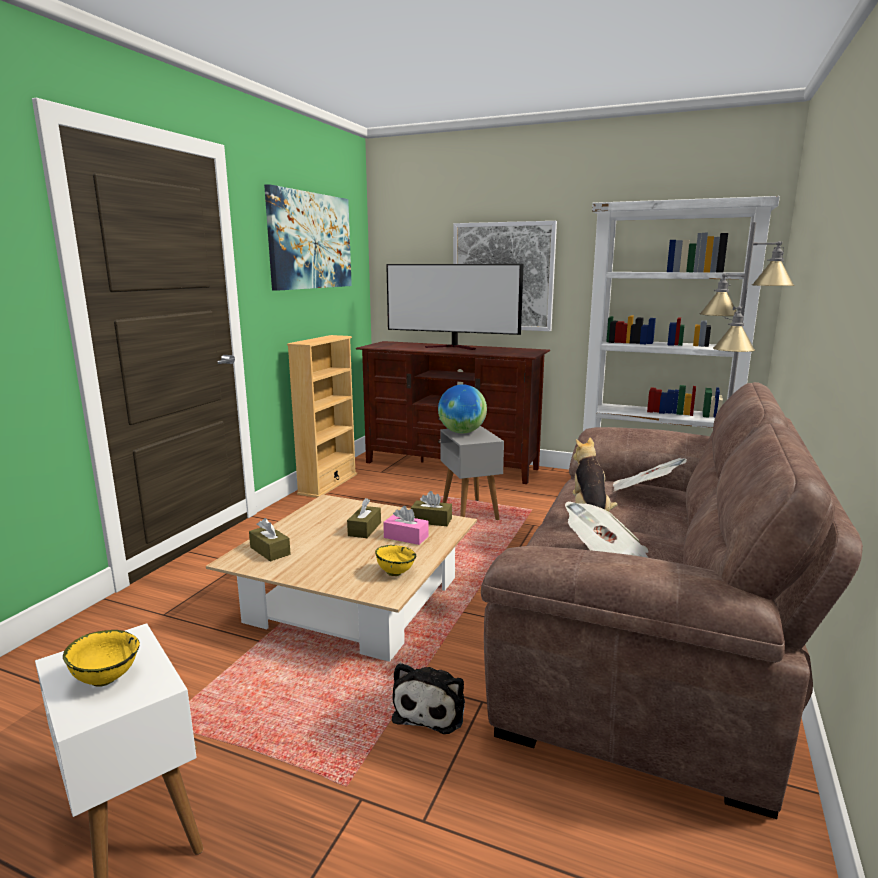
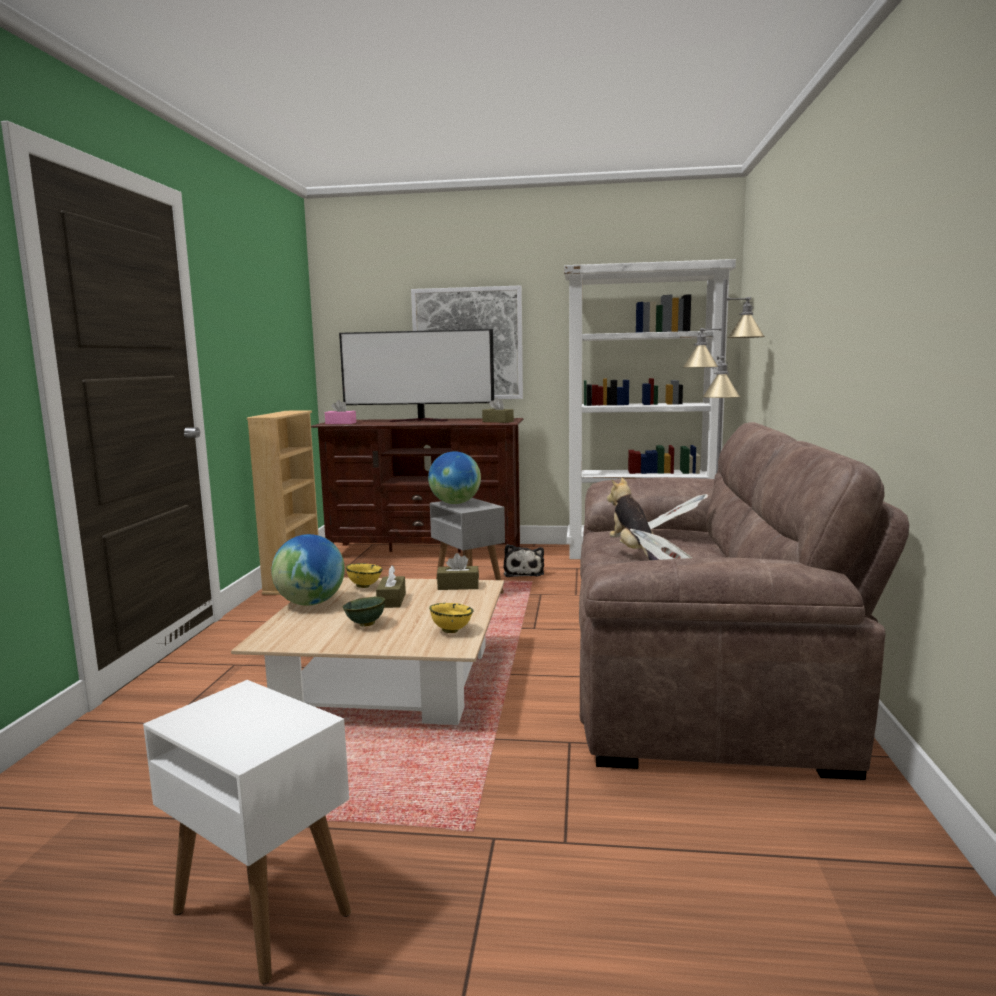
camera: 15 degrees left, 5 degrees down
(106, 679) = (246, 724): yellow bowl -> yellow bowl (364, 586)
(270, 551) = (298, 629): brown tissue box -> brown tissue box (498, 421)
(297, 523) = (311, 603): none -> globe
(310, 241) = (261, 305): picture -> none
(327, 554) = (365, 625): none -> green bowl
(406, 537) = (441, 602): pink tissue box -> pink tissue box (340, 423)
(431, 708) = (523, 755): plush toy -> plush toy (523, 572)

